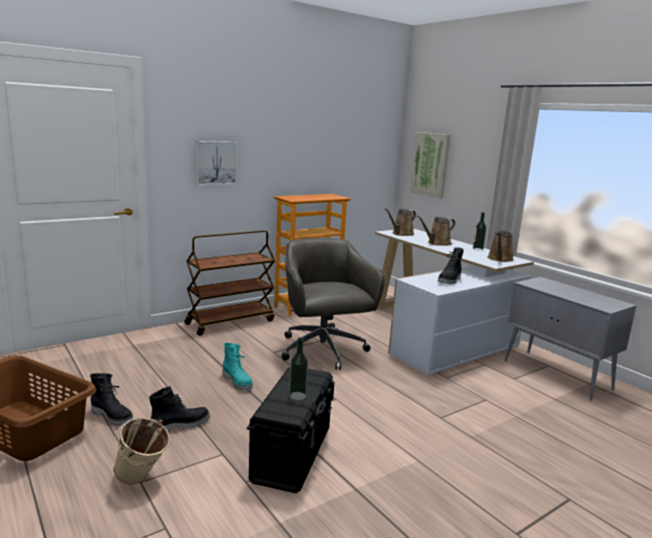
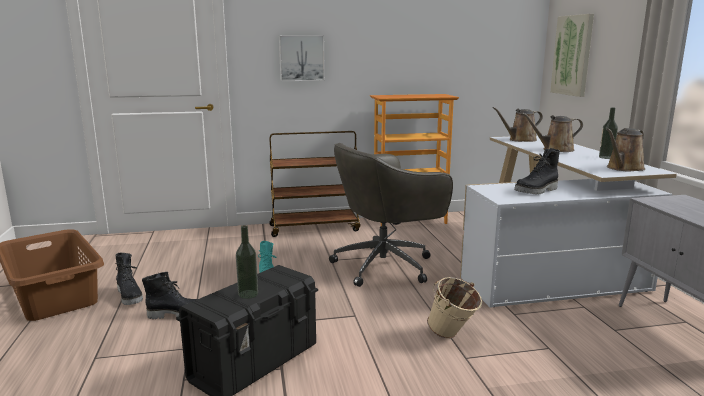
camera: 25 degrees right, 0 degrees up
(142, 479) = (99, 356): beige bucket -> beige bucket (452, 336)
(323, 351) = (386, 265): grey office chair -> grey office chair turned 120 degrees counterclockwise

